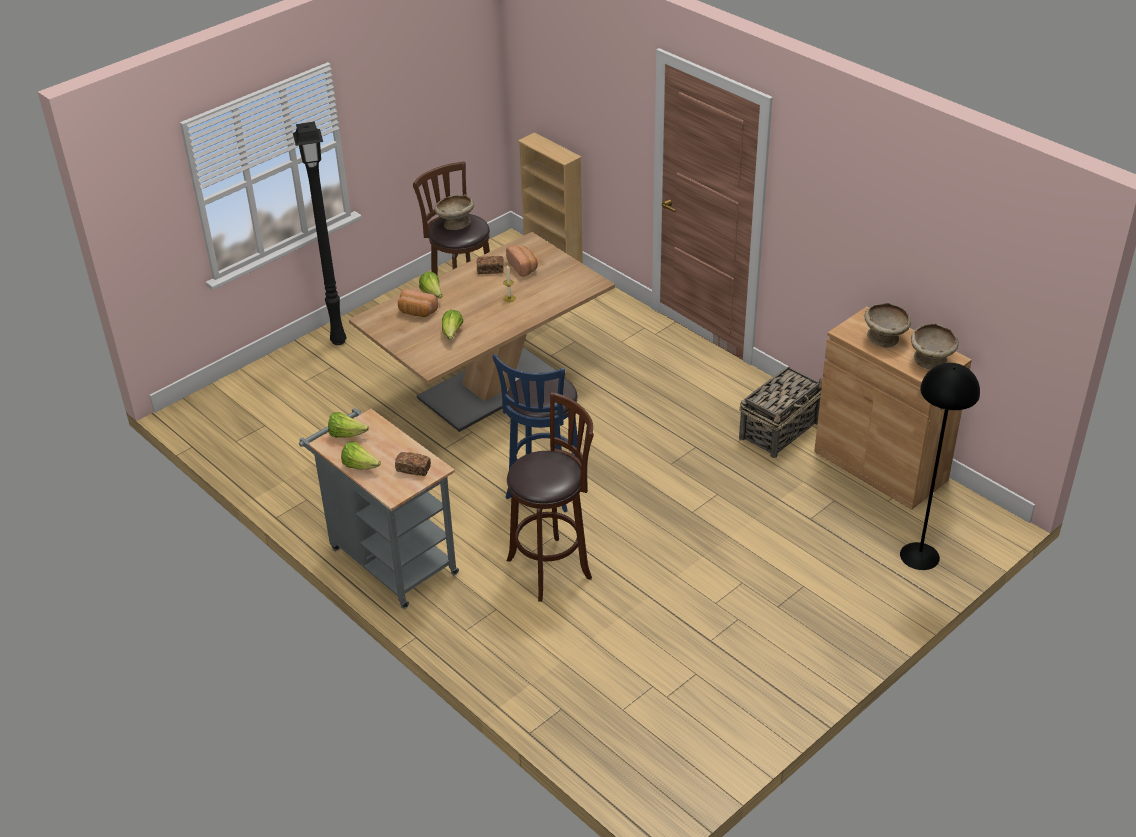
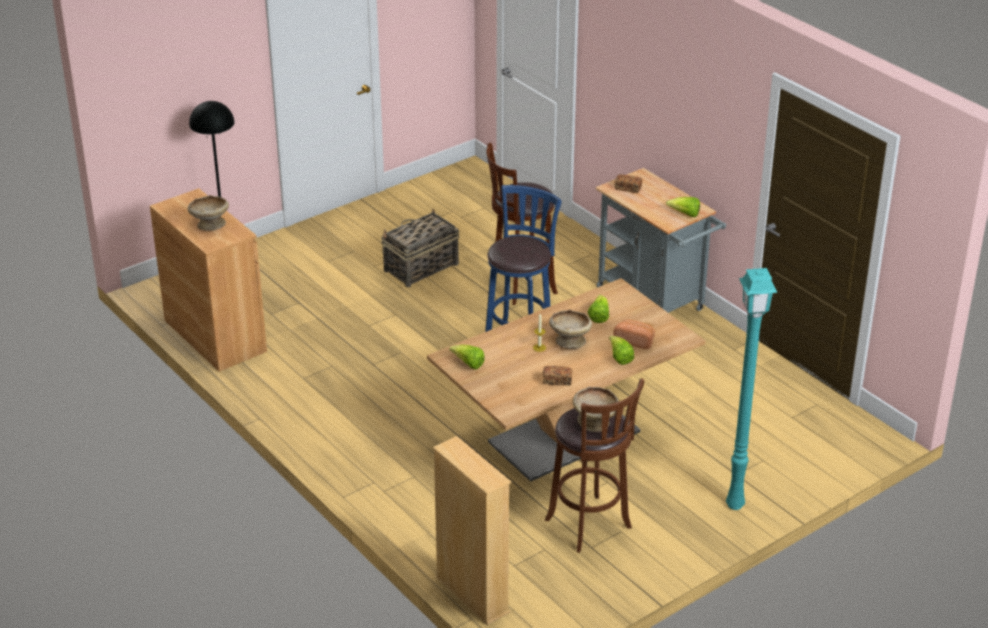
camera: 175 degrees left, 5 degrees down
(337, 341) = (736, 505): black floor lamp -> turquoise floor lamp
(360, 466) = (670, 193): lettuce -> lettuce (468, 364)
(523, 267) = (521, 381): bread -> none
(780, 430) = (288, 372): basket -> basket (420, 268)
(931, 361) = (184, 206): beige bowl -> beige bowl (569, 341)

